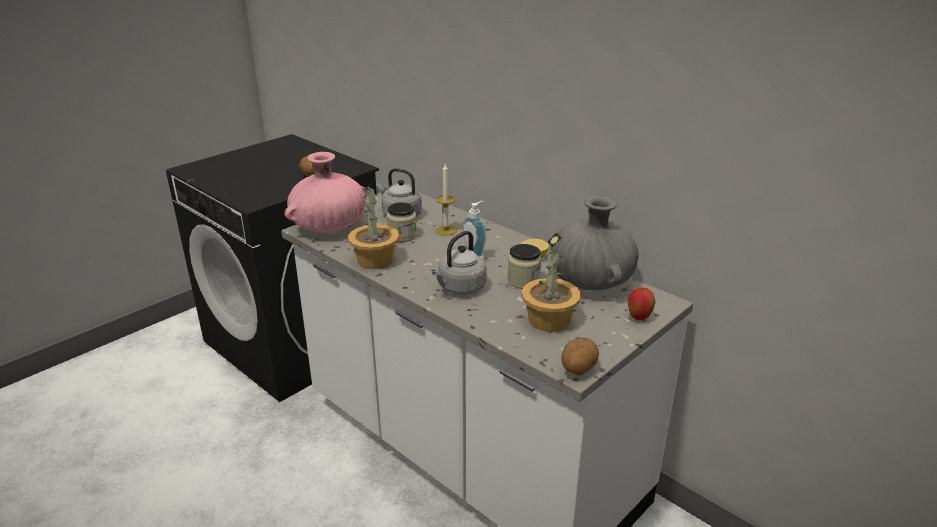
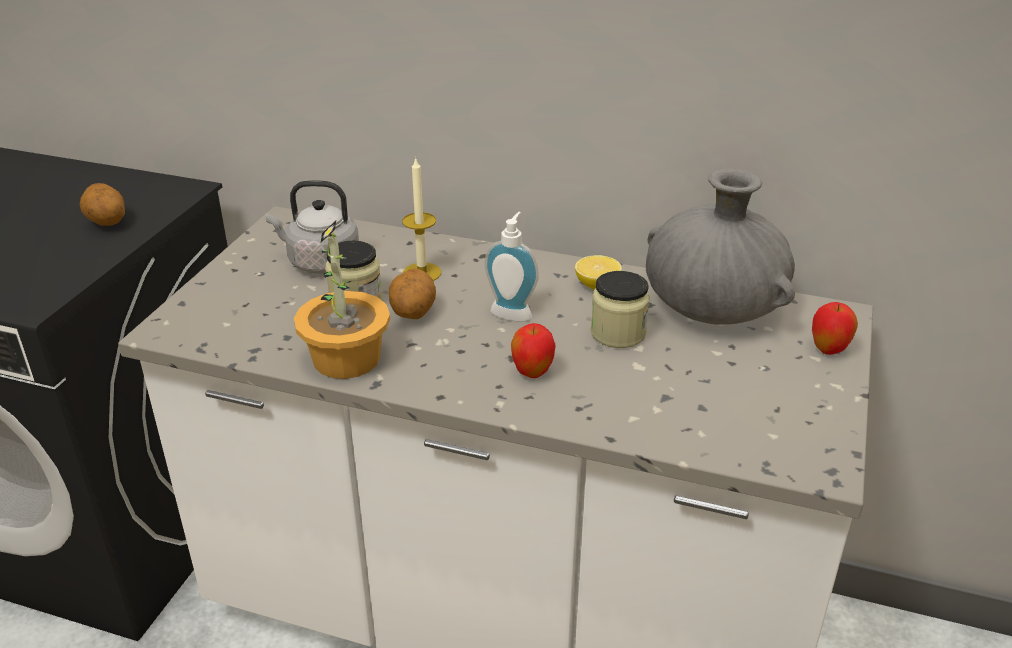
camera: 25 degrees left, 5 degrees up
(330, 227) = (211, 315): pink vase -> none
(460, 288) = (532, 373): grey kettle -> apple
(550, 320) = (714, 391): potted plant -> none
(578, 369) = (826, 465): potato -> potato (412, 313)

